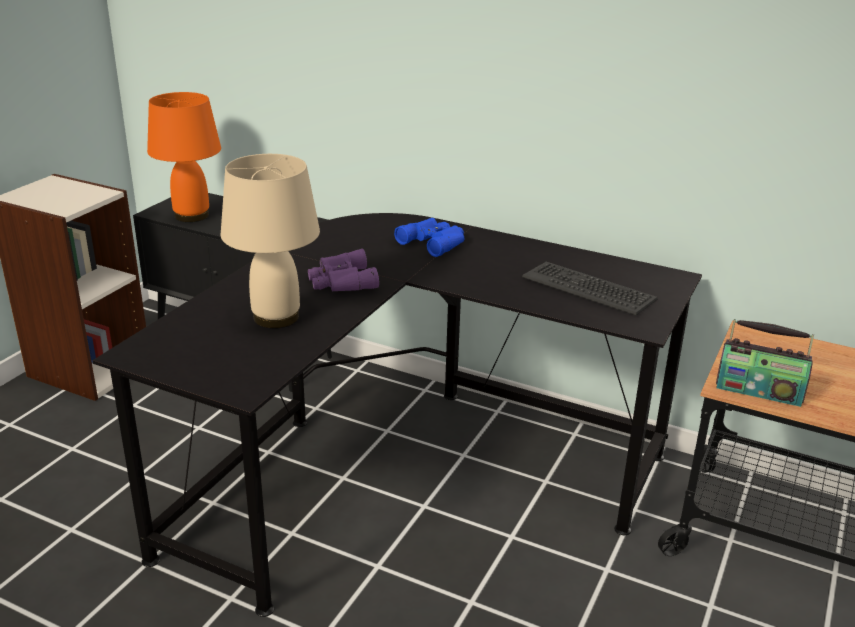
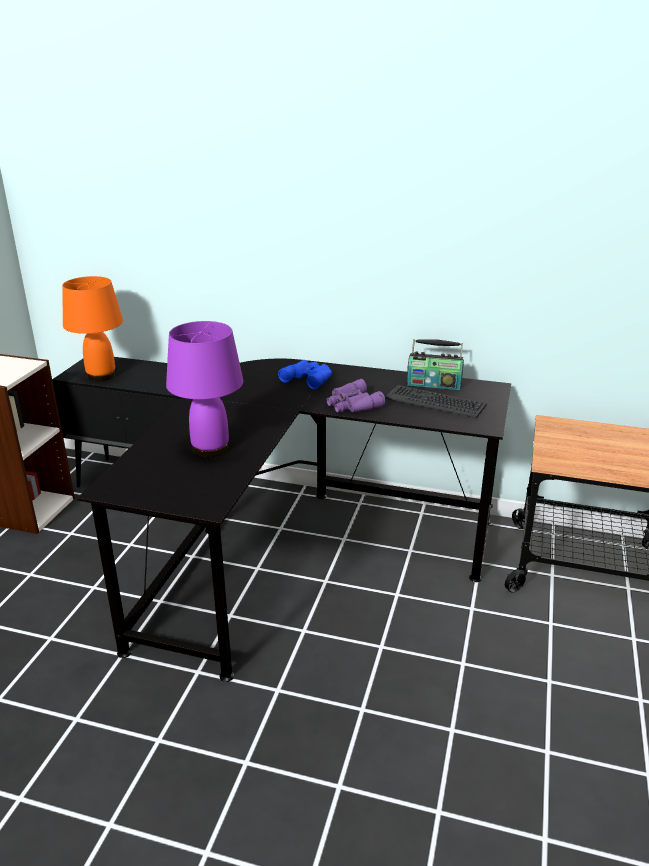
camera: 10 degrees left, 0 degrees up
(275, 317) = (209, 448): beige table lamp -> purple table lamp
(341, 281) = (249, 415): purple binoculars -> purple binoculars (352, 404)
(759, 390) = (570, 462): radio -> radio (434, 383)

